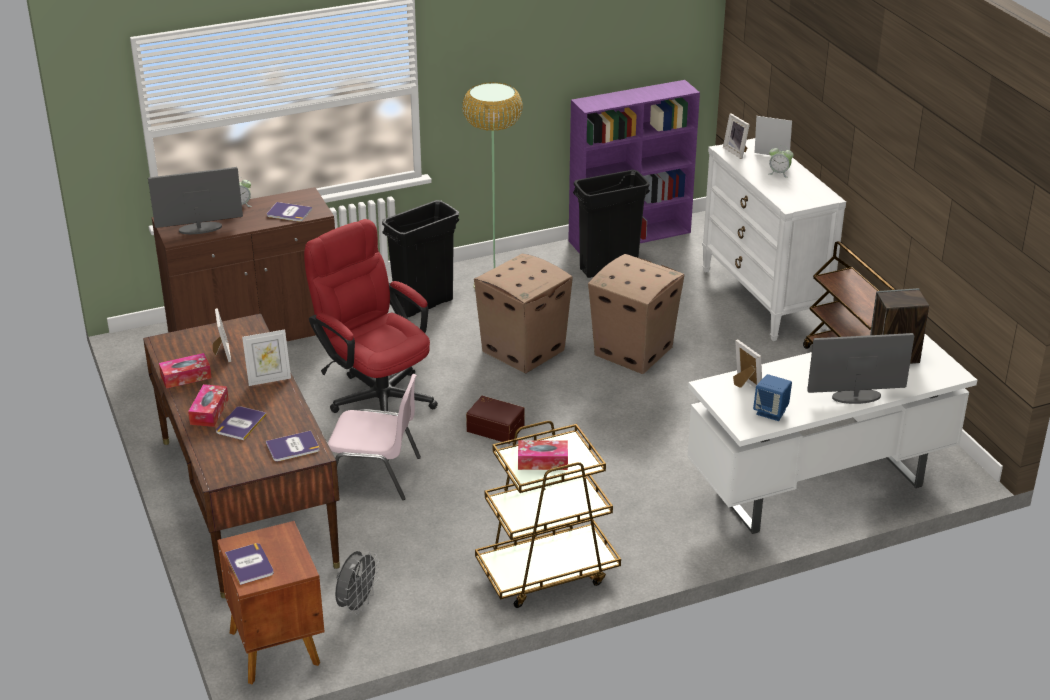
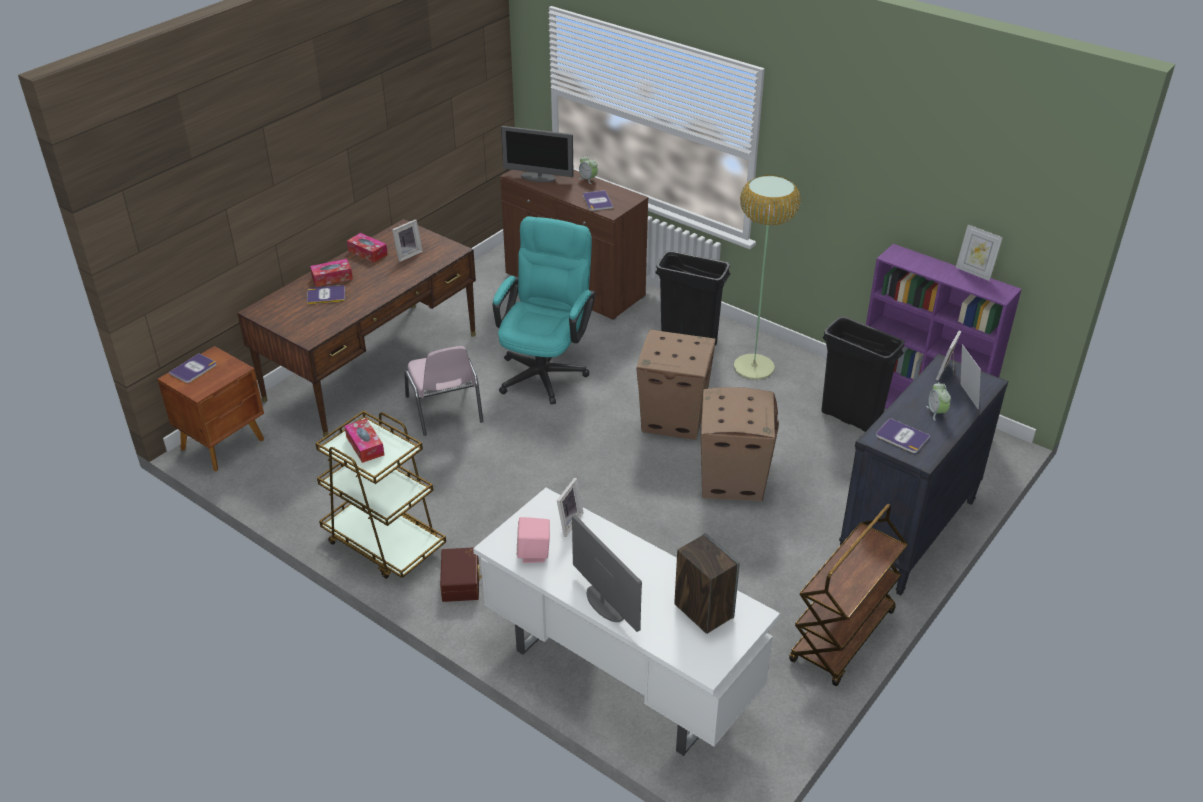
camera: 60 degrees right, 5 degrees up
(200, 228) = (538, 177): monitor -> monitor turned 150 degrees clockwise
(269, 379) = (389, 285): picture frame -> picture frame (974, 272)
(293, 447) = (312, 327): book -> book (902, 436)
(357, 604) = (289, 462): grey fan -> none
(376, 394) = (545, 369): red office chair -> turquoise office chair
(496, 427) = (553, 445): brown storage box -> brown storage box (462, 582)
(764, 299) = (907, 533): white dresser -> black dresser
(771, 412) = (534, 554): blue speaker -> pink speaker

